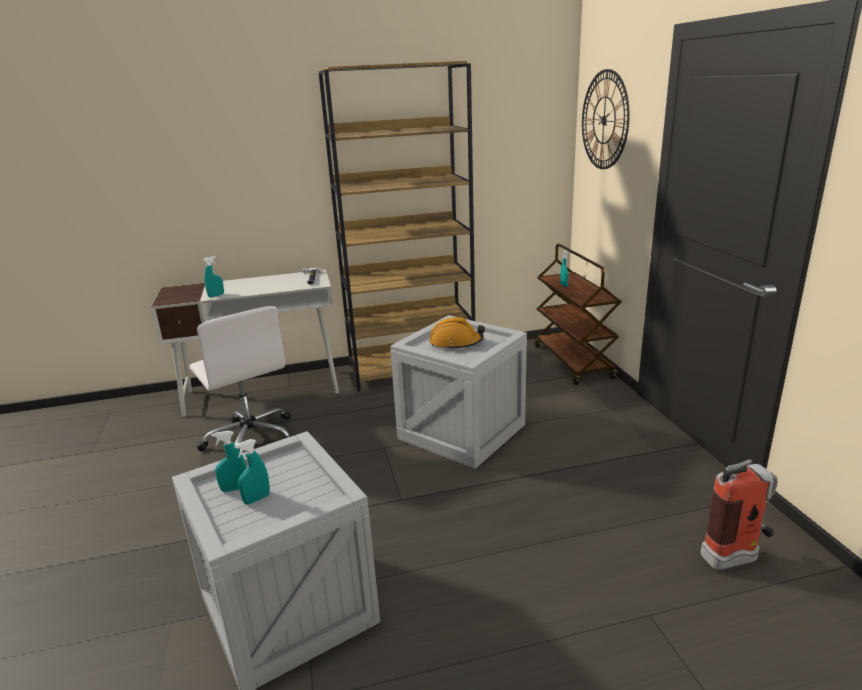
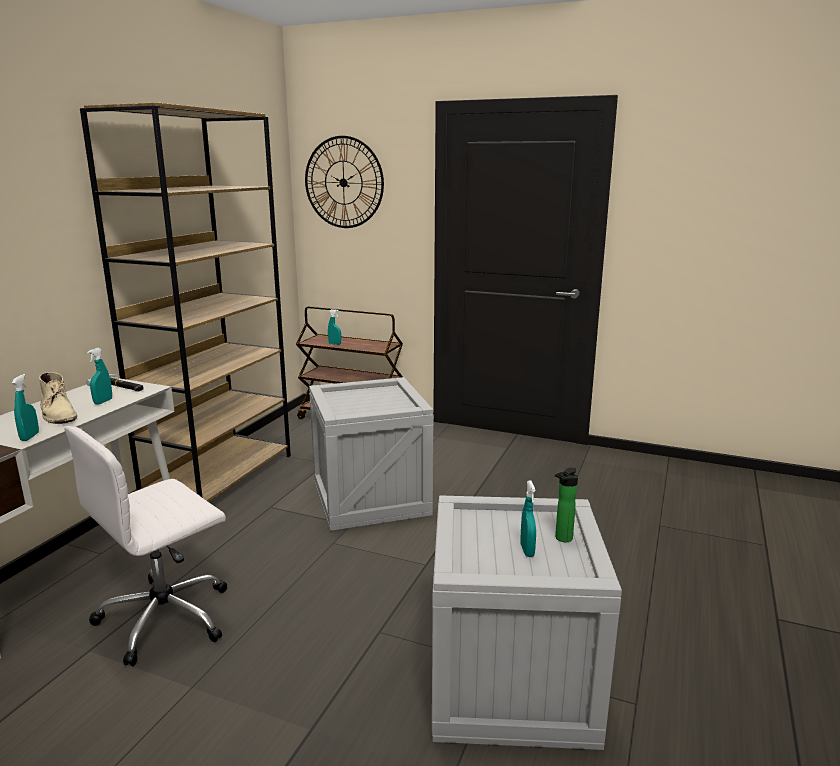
camera: 55 degrees left, 5 degrees down
(234, 489) = (493, 557): turquoise spray bottle -> turquoise spray bottle (103, 402)
(250, 438) = (167, 617): white office chair -> white office chair turned 135 degrees clockwise
(254, 286) = (58, 413): none -> beige boot
(290, 509) = (562, 539): none -> bottle
(456, 343) = (366, 402): orange hard hat -> none
(737, 557) = (635, 477): fire extinguisher -> none

